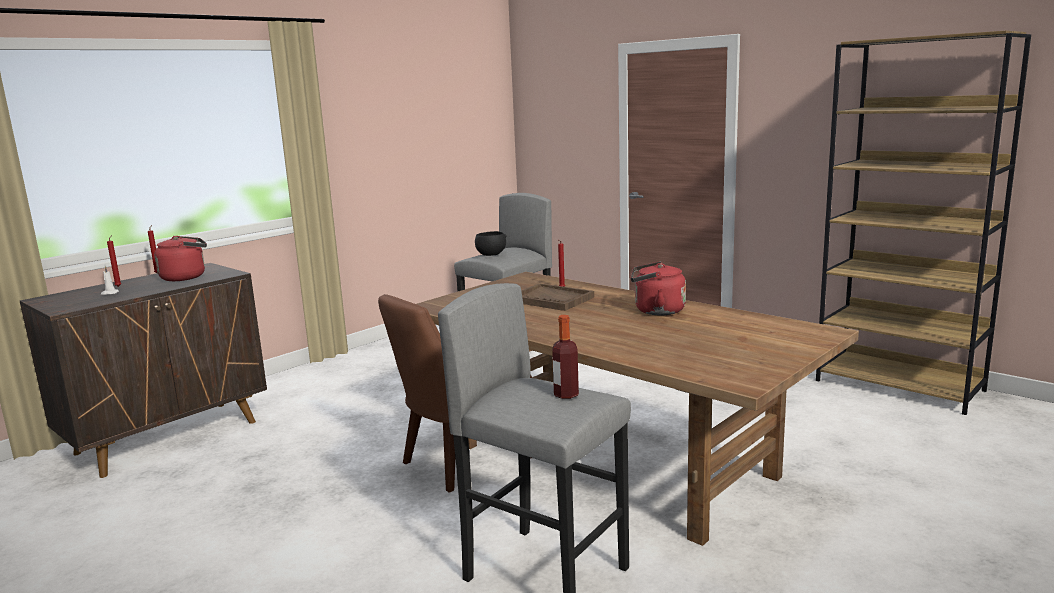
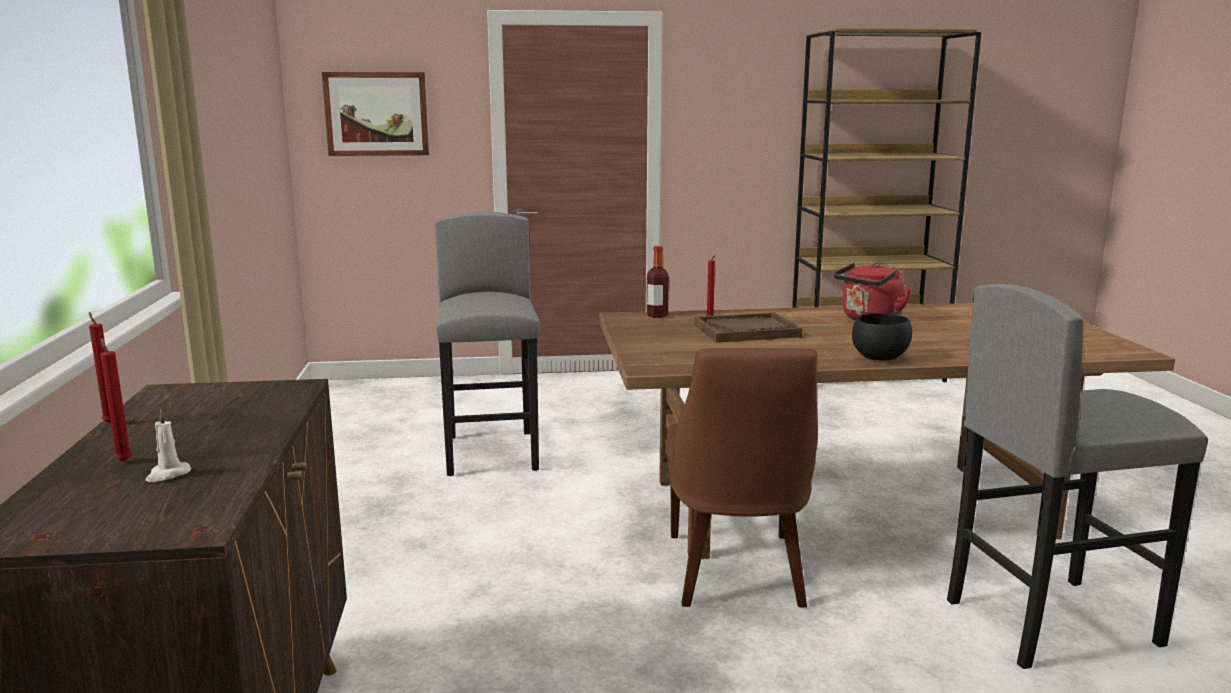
camera: 50 degrees left, 0 degrees up
(186, 277) = (220, 412): red kettle -> none
(490, 255) = (484, 304): black bowl -> black bowl (879, 358)
(556, 120) = (376, 114): none -> picture
(566, 394) = (1098, 396): bottle -> bottle (657, 315)

